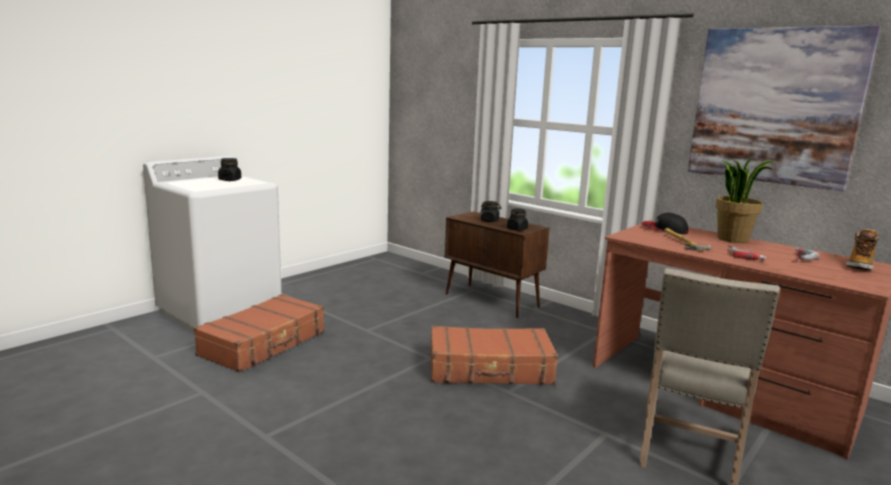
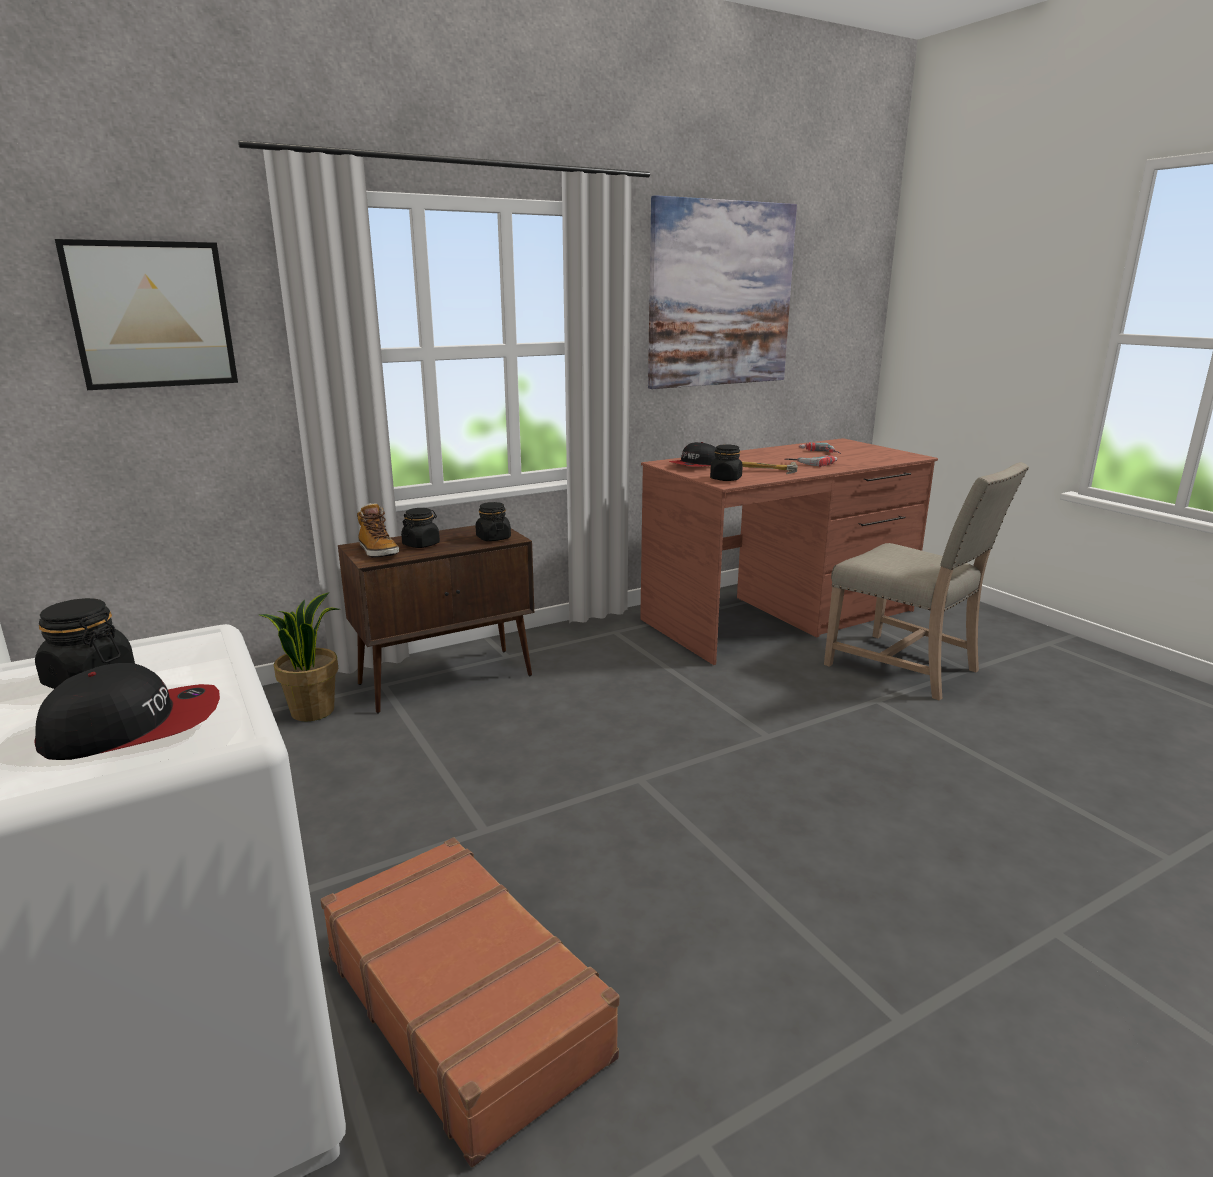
camera: 70 degrees left, 5 degrees up
(202, 185) = (134, 726): none -> cap
(443, 95) = (152, 315): none -> picture
(490, 369) = (697, 735): brown suitcase -> none
(635, 236) = (726, 479): none -> black jar
(733, 239) = (744, 454): potted plant -> potted plant (312, 711)
(859, 266) = (847, 445): boot -> boot (378, 552)

